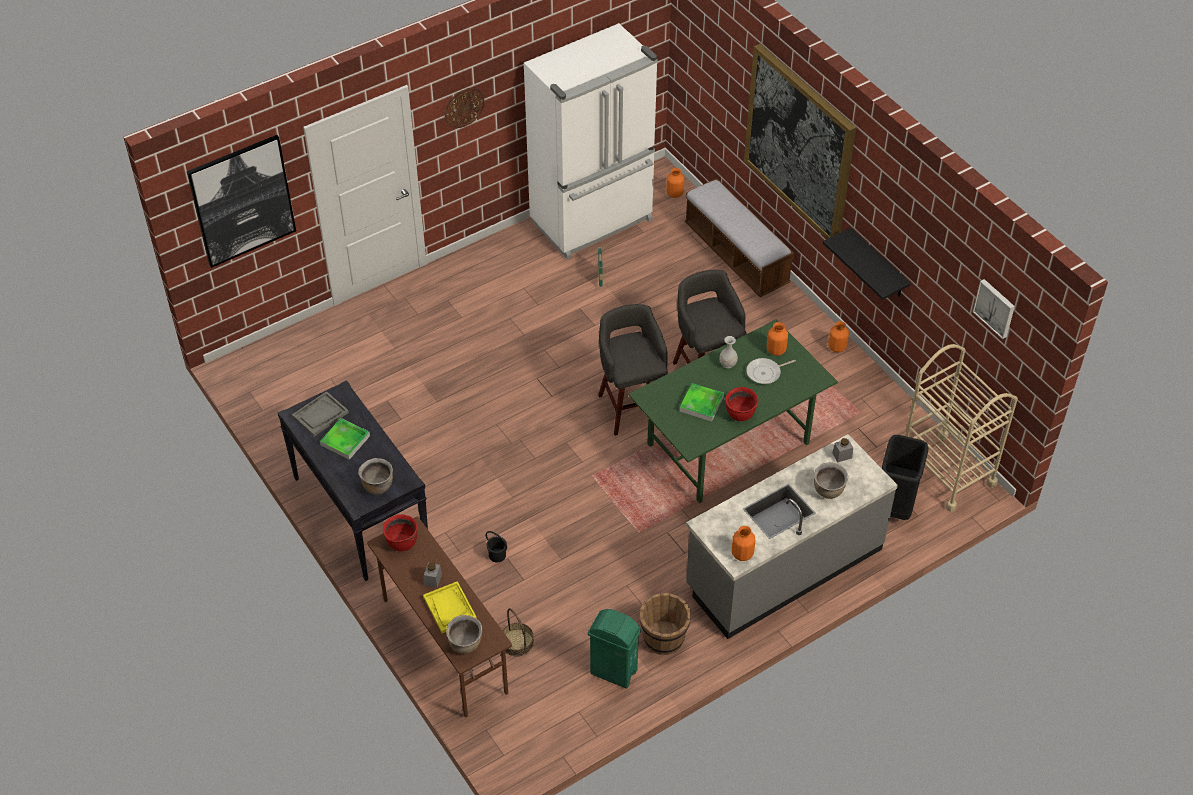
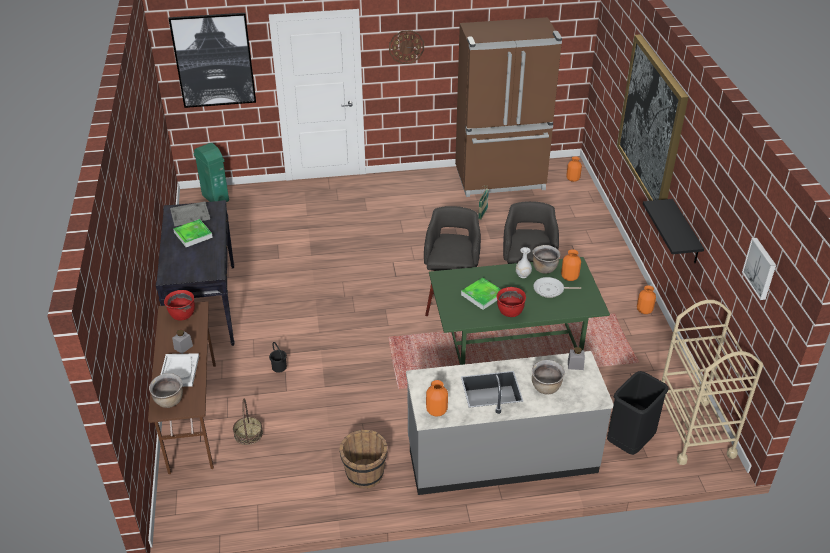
camera: 25 degrees right, 10 degrees down
(377, 486) = (191, 269): brown cooking pot -> brown cooking pot (544, 268)
(449, 608) = (179, 371): yellow tray -> white tray
(593, 221) = (501, 180): white fridge -> brown fridge
(613, 671) = (306, 484): green trash can -> green trash can (215, 198)
(736, 255) = (597, 228): bench -> none

